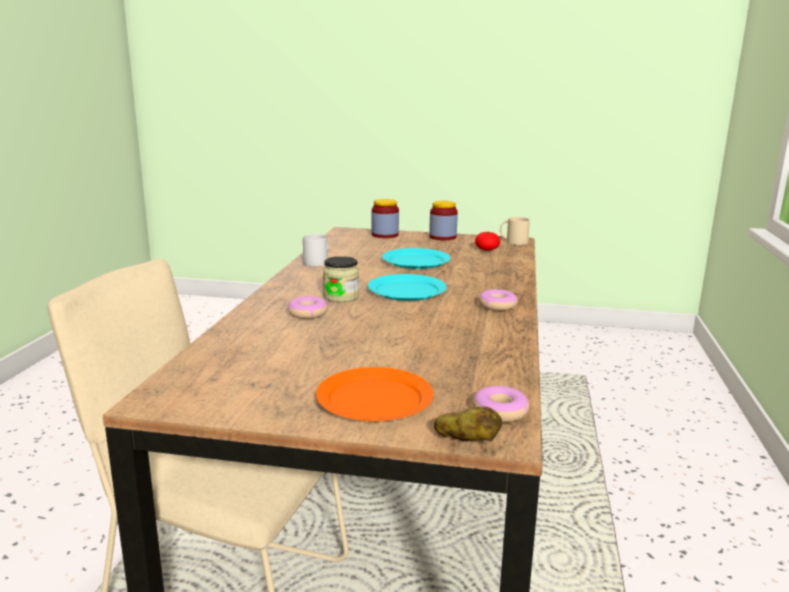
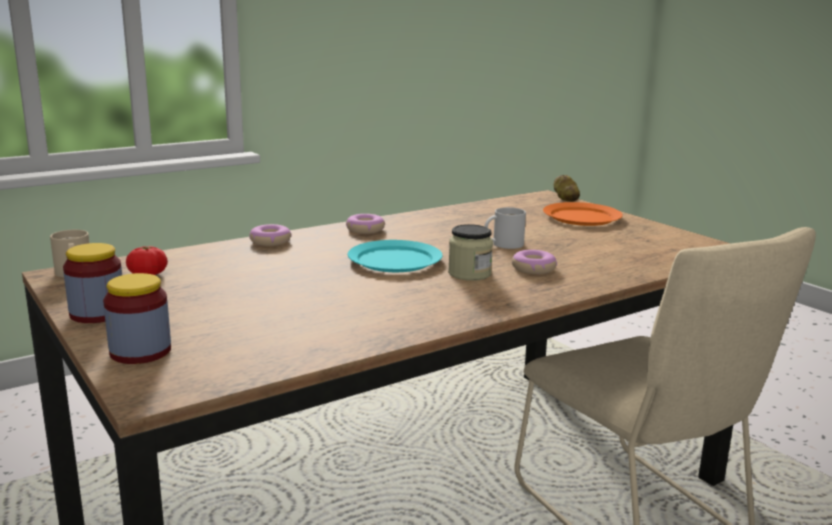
camera: 135 degrees left, 0 degrees up
(317, 262) = (389, 327): white mug -> white mug (504, 244)
(415, 261) = (277, 287): turquoise plate -> none
(500, 412) = (526, 200): donut -> donut (270, 241)

